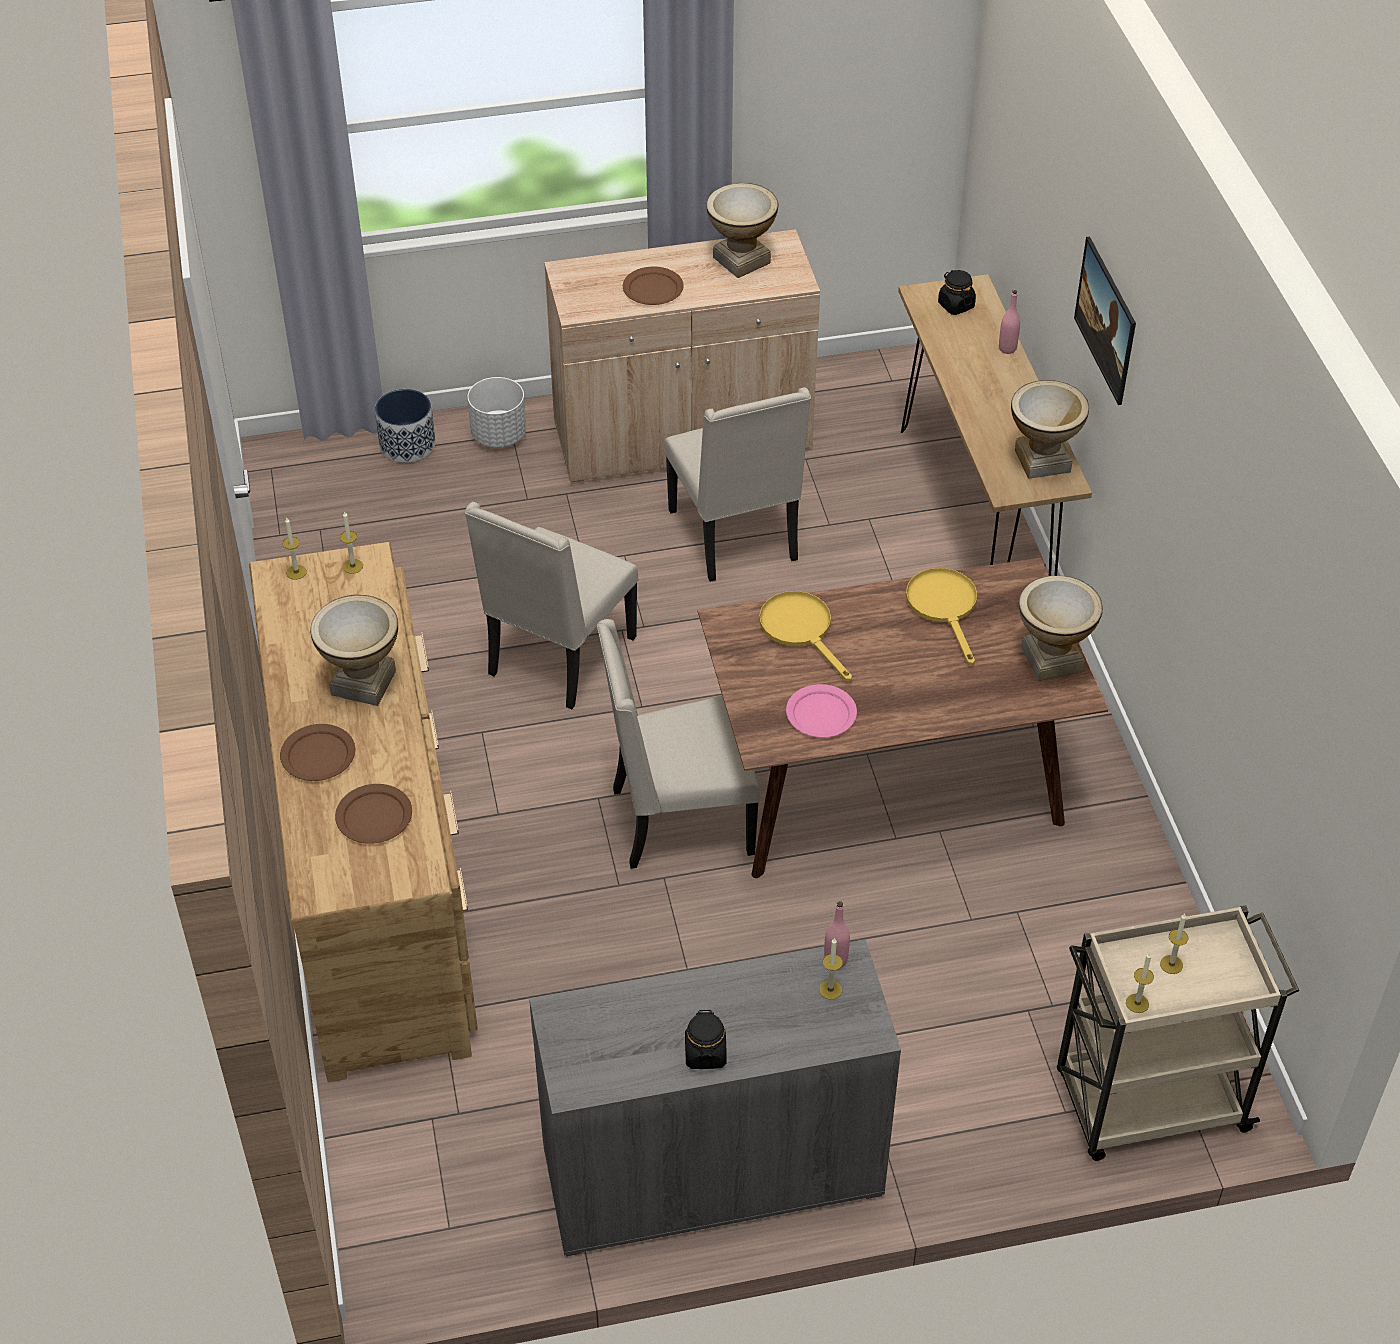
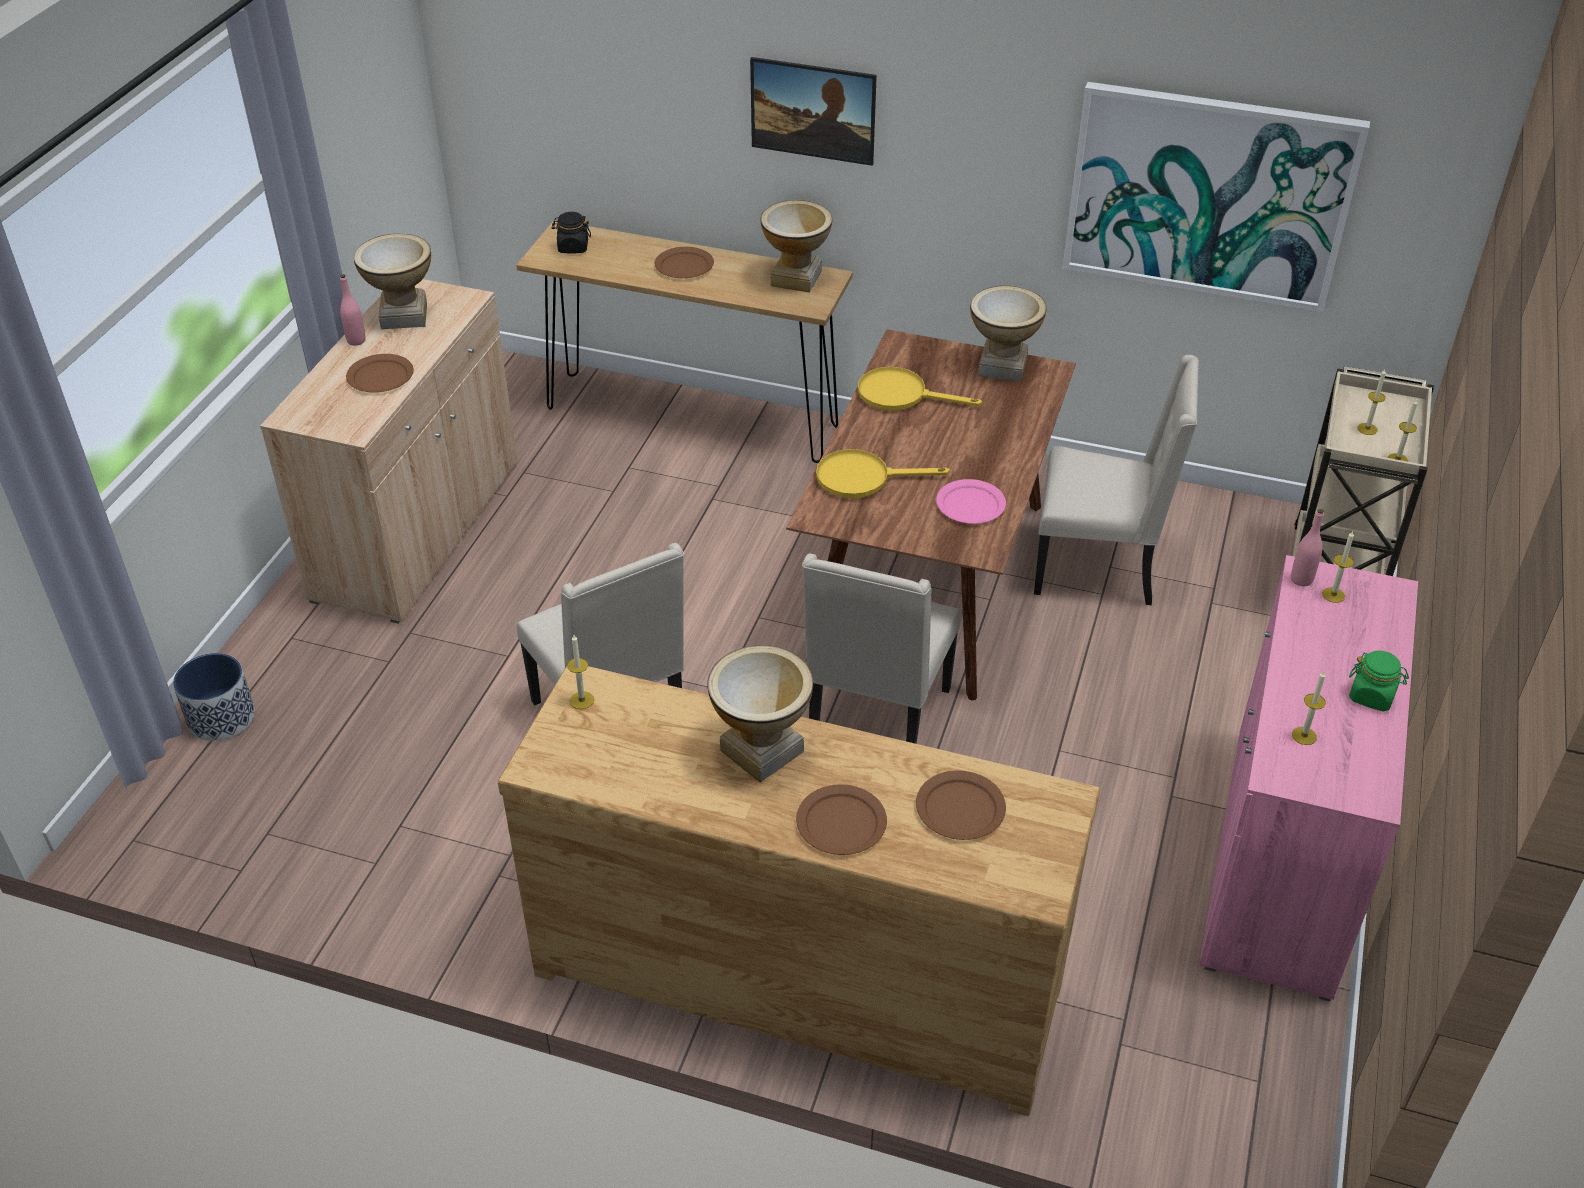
camera: 60 degrees left, 5 degrees down
(296, 572) = (550, 747): candle -> candle (1304, 736)
(499, 435) = (282, 647): white planter -> none
(705, 1054) = (1372, 696): black jar -> green jar
(712, 1171) = (1280, 859): grey cabinet -> pink cabinet
(736, 537) = (574, 549): beige chair -> beige chair (1099, 567)
(993, 383) = (684, 266): none -> brown plate
(1007, 348) = (651, 244): pink bottle -> pink bottle (356, 341)
(1258, 647) = (1208, 195): none -> picture

